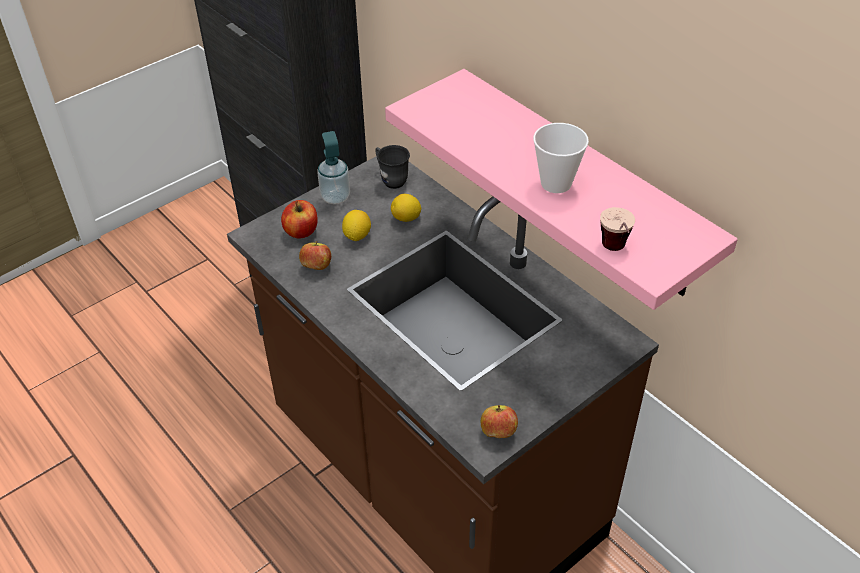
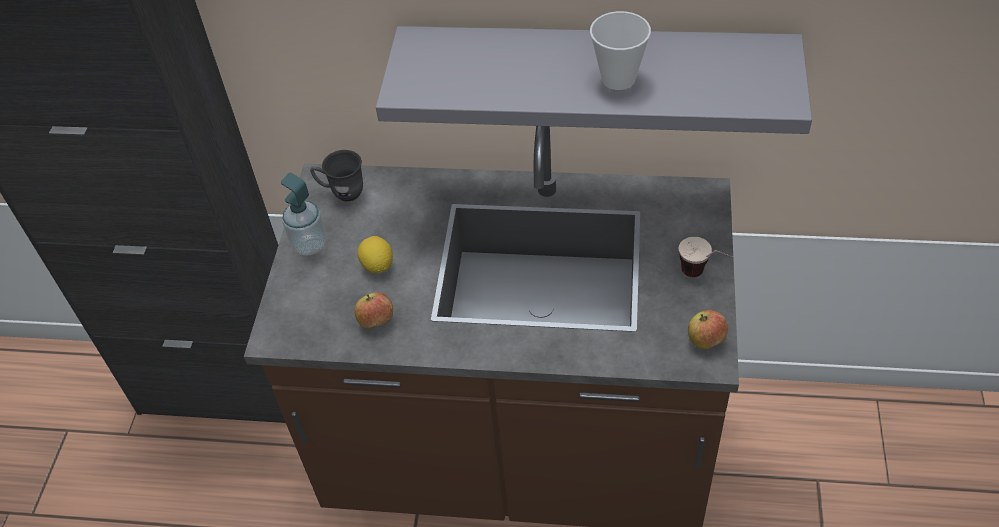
camera: 40 degrees left, 5 degrees up
(301, 231) = (318, 300): apple -> none
(406, 218) = (403, 218): lemon -> none
(582, 184) = (594, 73): pink shelf -> grey shelf
(615, 253) = (740, 105): cup -> cup (703, 276)

